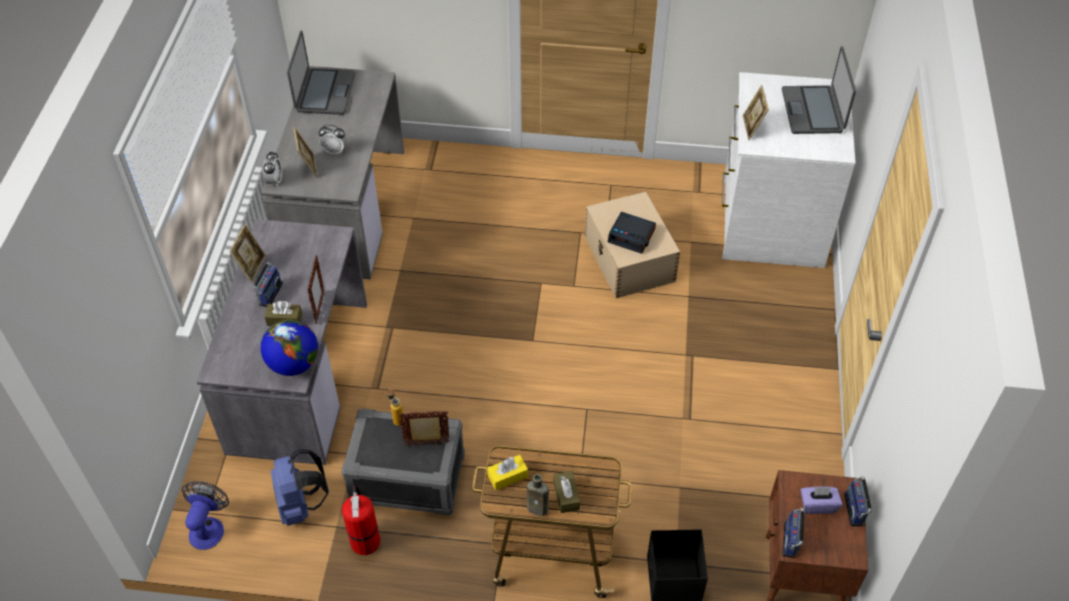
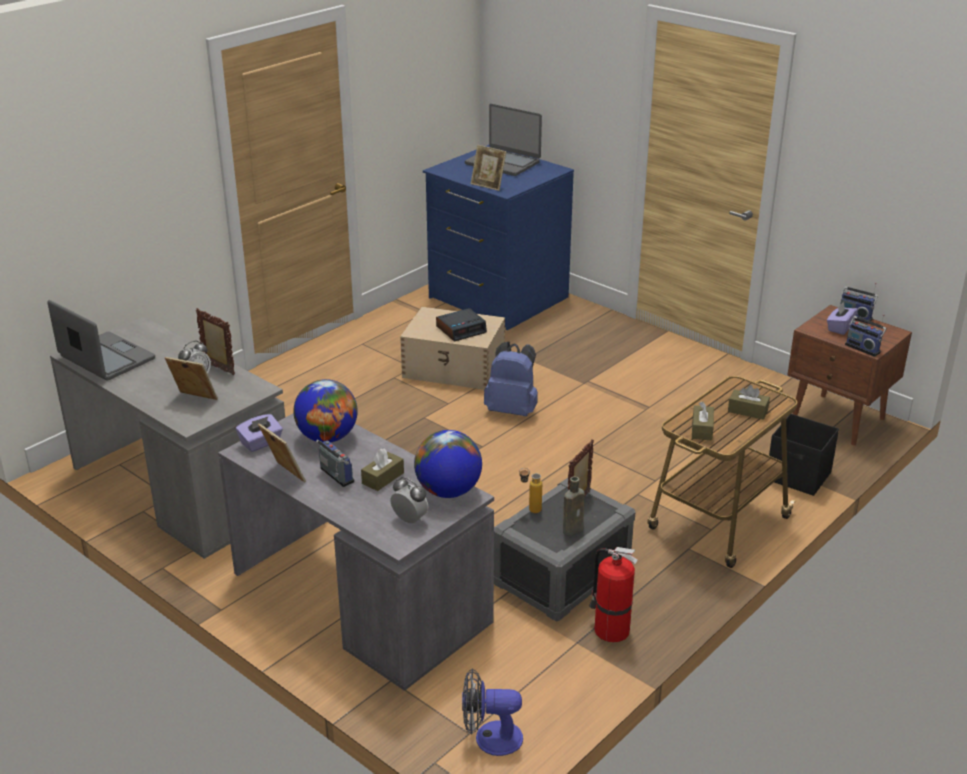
camera: 55 degrees left, 20 degrees down
(208, 527) = (490, 738): fan -> fan turned 45 degrees counterclockwise
(274, 181) = (182, 424): alarm clock -> alarm clock (410, 520)
(281, 233) = (261, 443): none -> purple tissue box
(301, 504) = (526, 657): blue backpack -> blue backpack (512, 410)
(313, 261) = (327, 437): none -> globe
(319, 308) = (394, 453): picture frame -> picture frame (218, 368)
(507, 476) = (702, 429): yellow tissue box -> brown tissue box
(539, 509) = (751, 427): brown bottle -> brown bottle (574, 529)
(770, 222) = (497, 298): white dresser -> blue dresser

